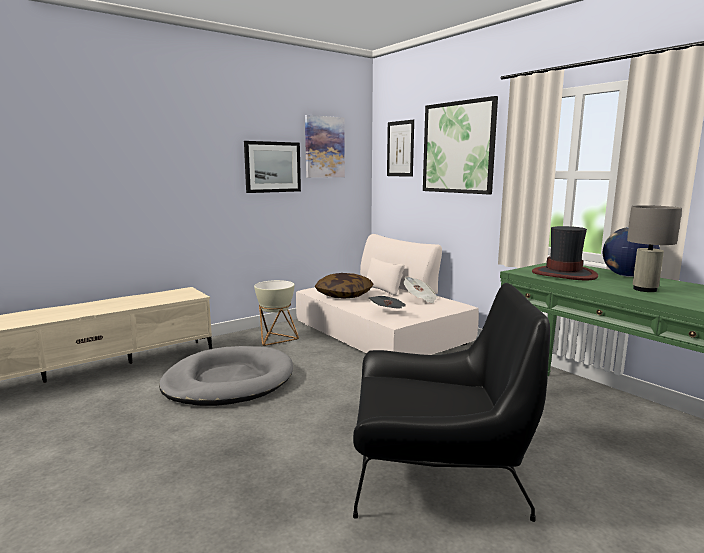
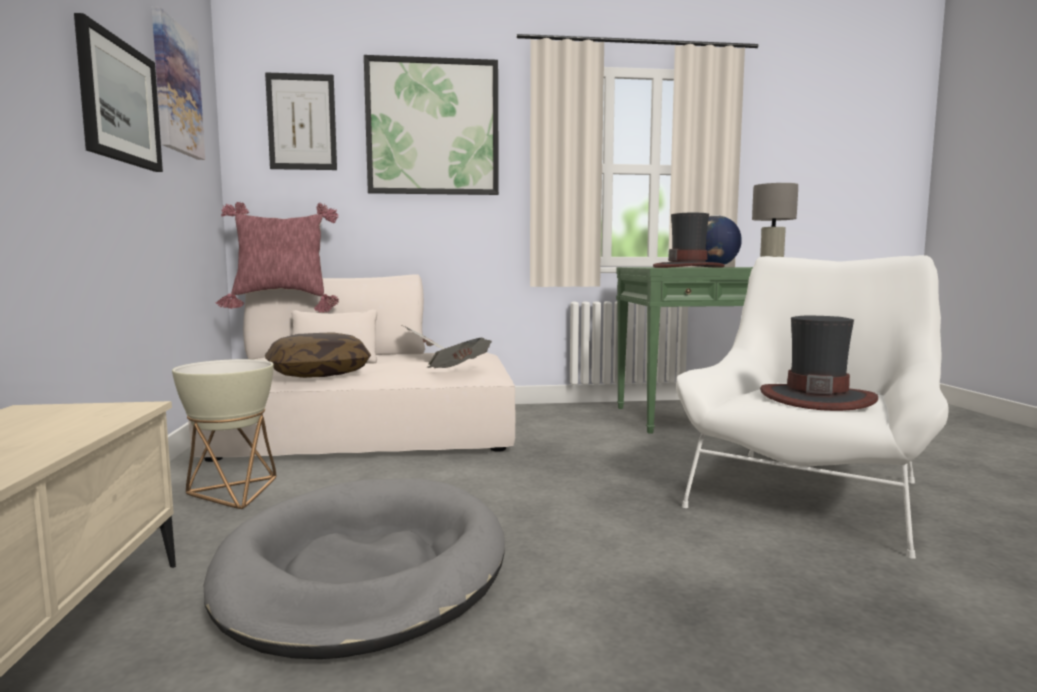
camera: 60 degrees left, 5 degrees down
(373, 256) = (282, 312): none -> red pillow
(406, 397) = (816, 398): none -> hat
(437, 471) = (809, 494): black armchair -> white armchair

